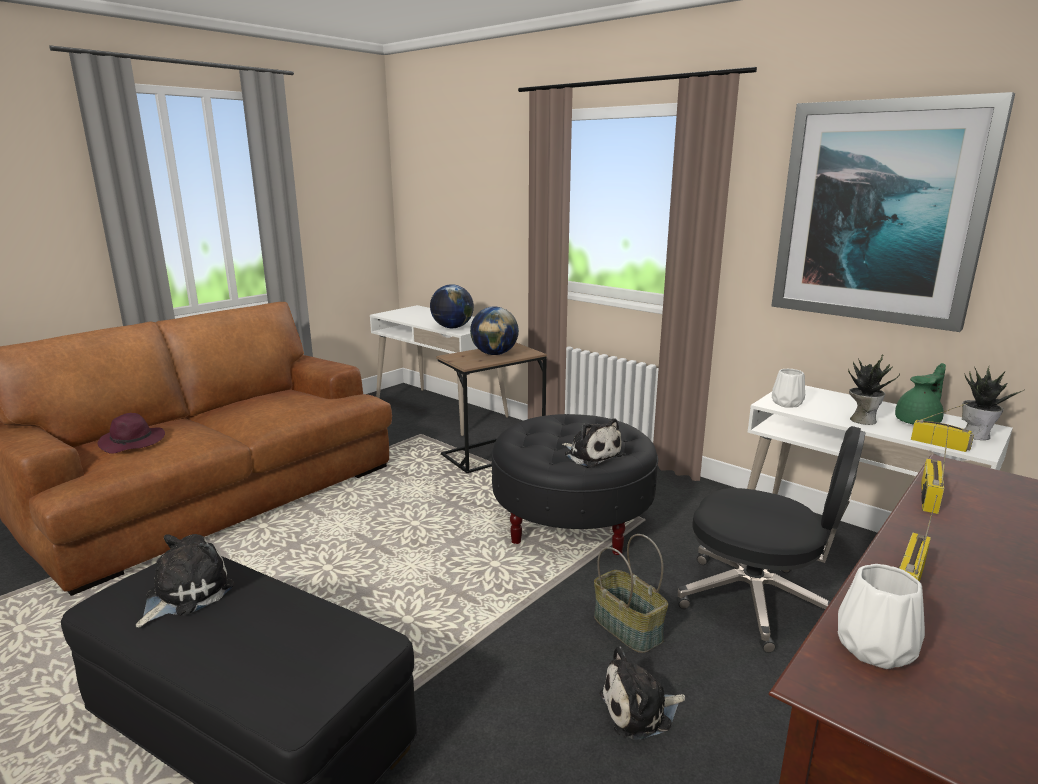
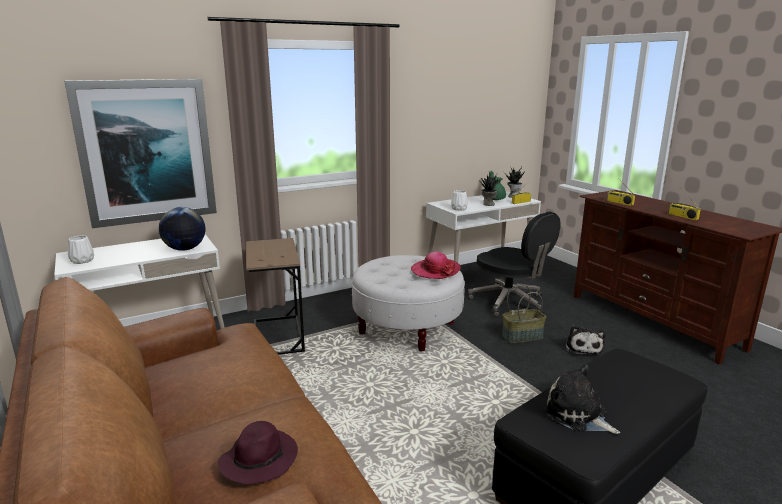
camera: 70 degrees left, 0 degrees up
(494, 354) = (271, 250): globe -> none
(572, 522) = (407, 328): black ottoman -> white ottoman
(591, 454) = (435, 271): plush toy -> hat
(757, 601) = (510, 302): black office chair -> black office chair turned 90 degrees clockwise
(872, 648) = (722, 226): white vase -> white vase (81, 261)
(879, 213) = (451, 104): picture -> picture (146, 151)

